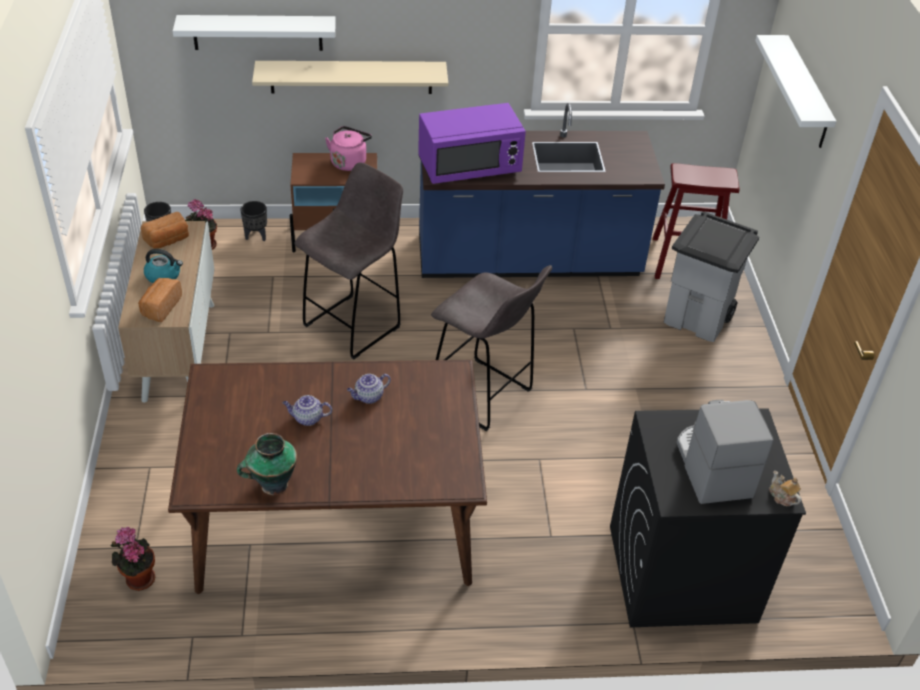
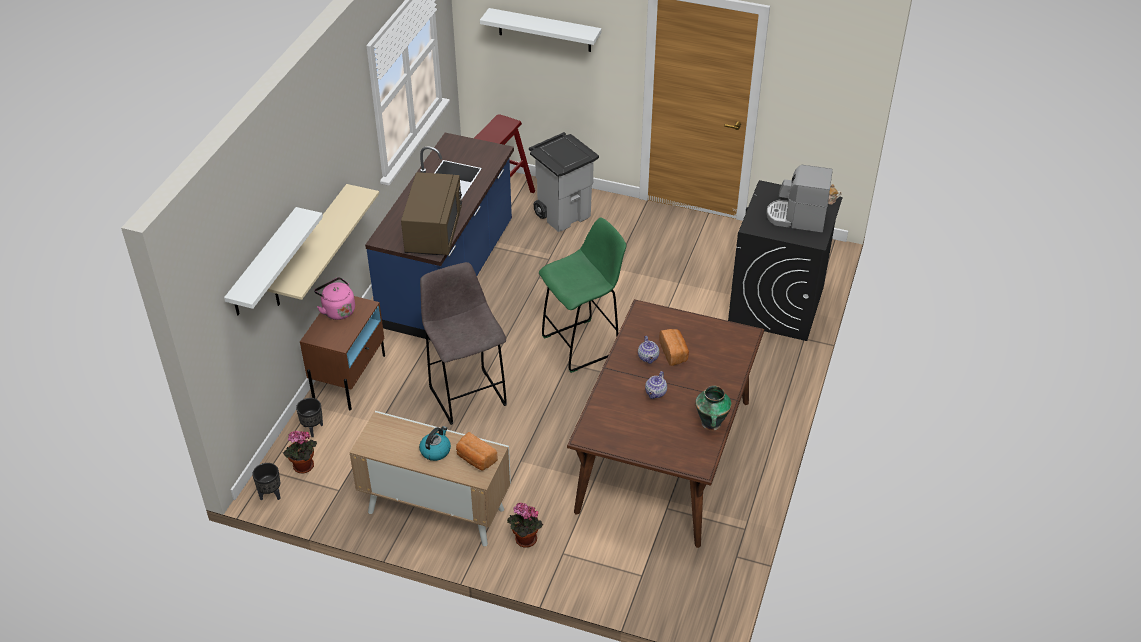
camera: 65 degrees left, 0 degrees up
(138, 578) = (672, 578): potted plant -> potted plant (524, 540)
(168, 240) = (388, 440): bread -> bread (674, 353)
(469, 167) = (433, 232): purple microwave -> brown microwave
(484, 396) = (582, 345): grey stool -> green stool

